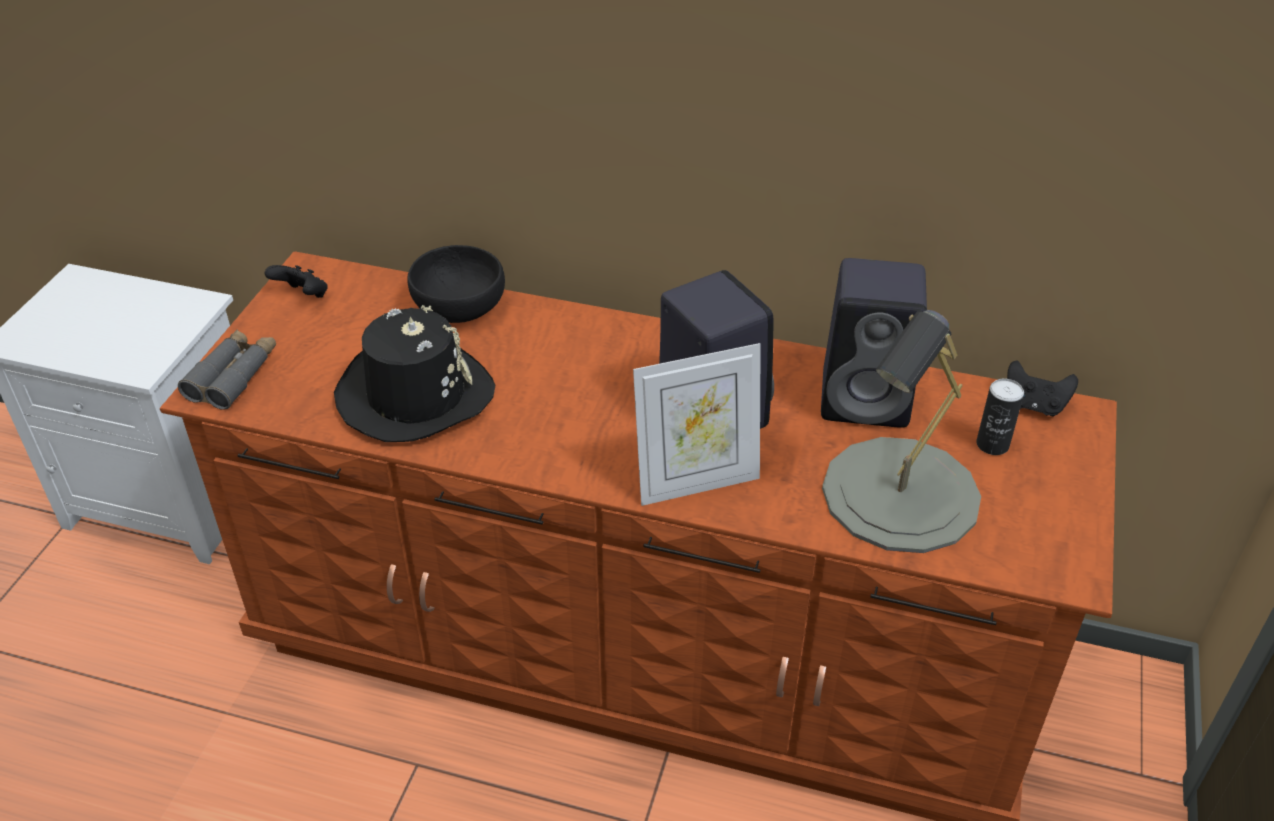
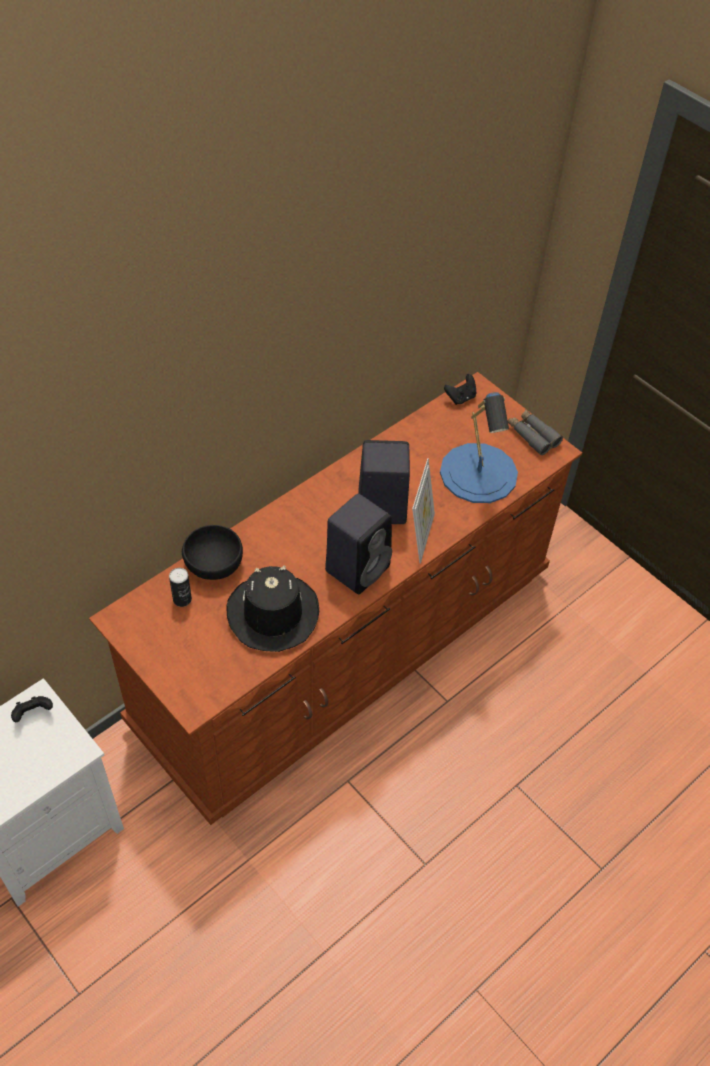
camera: 60 degrees left, 10 degrees up
(233, 376) = (190, 689): grey binoculars -> grey binoculars (532, 435)
(303, 296) = (141, 629): black game controller -> black game controller (33, 714)
(868, 399) = (414, 447): black speaker -> black speaker (358, 567)
(901, 494) = (479, 473): grey table lamp -> blue table lamp
(992, 444) = (473, 426): can -> can (182, 599)

